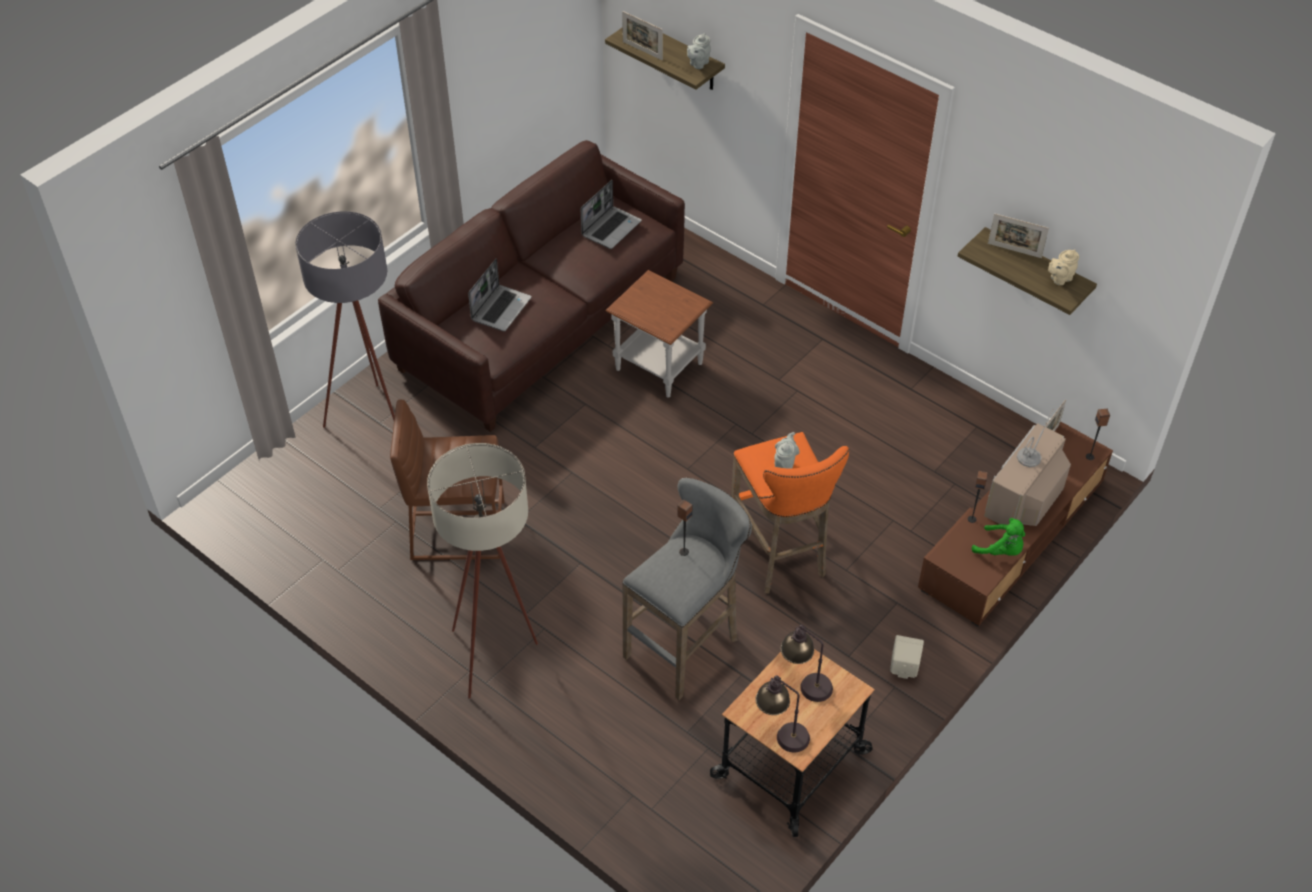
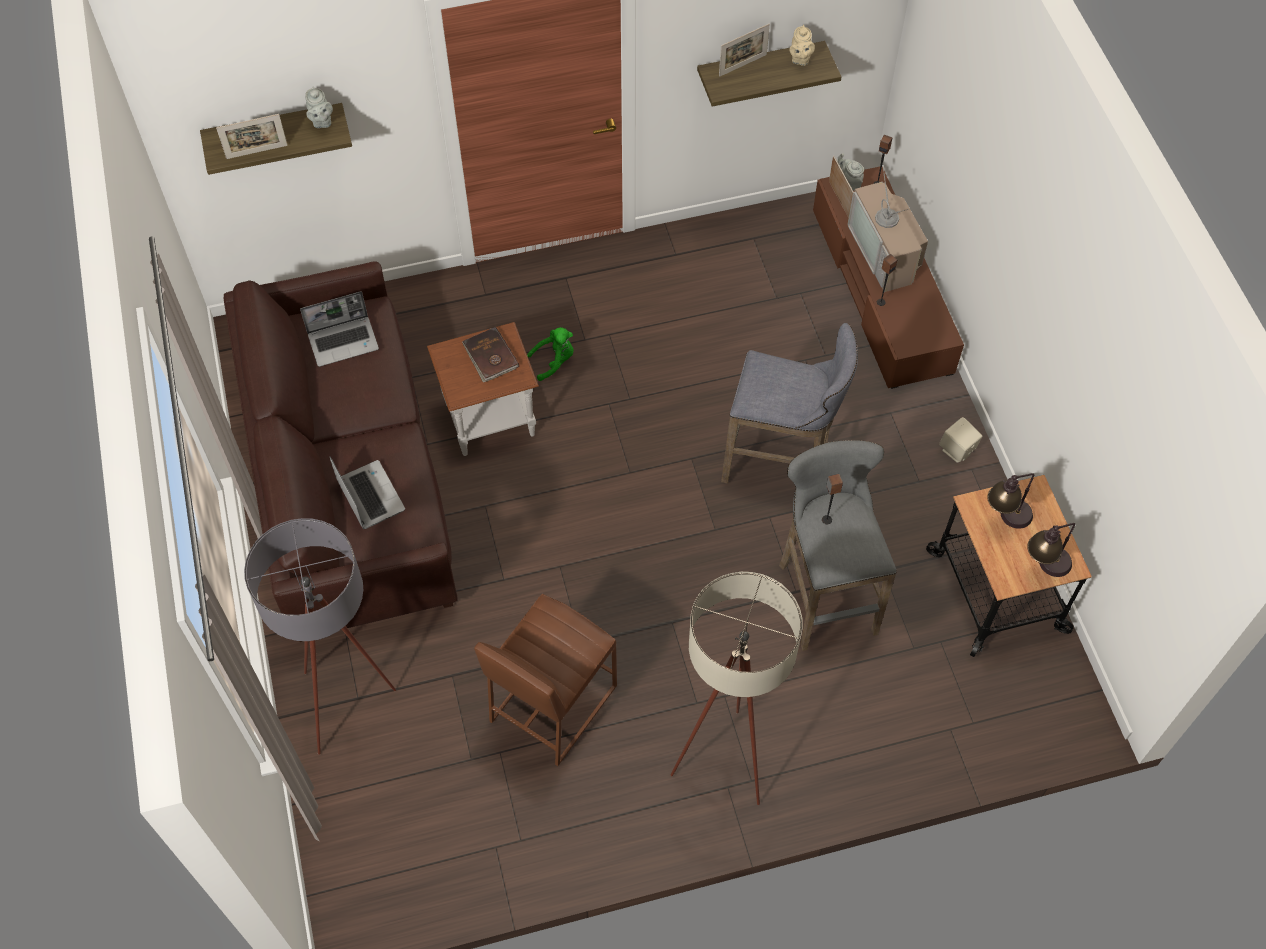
camera: 55 degrees left, 10 degrees up
(611, 228) = (344, 341): laptop -> laptop turned 90 degrees clockwise
(669, 305) = (490, 356): none -> brown book
(780, 555) = (780, 463): orange stool -> grey stool
(785, 464) = (784, 384): grey teapot -> grey teapot (848, 182)
(1000, 550) = (926, 304): green plush toy -> green plush toy (554, 361)

